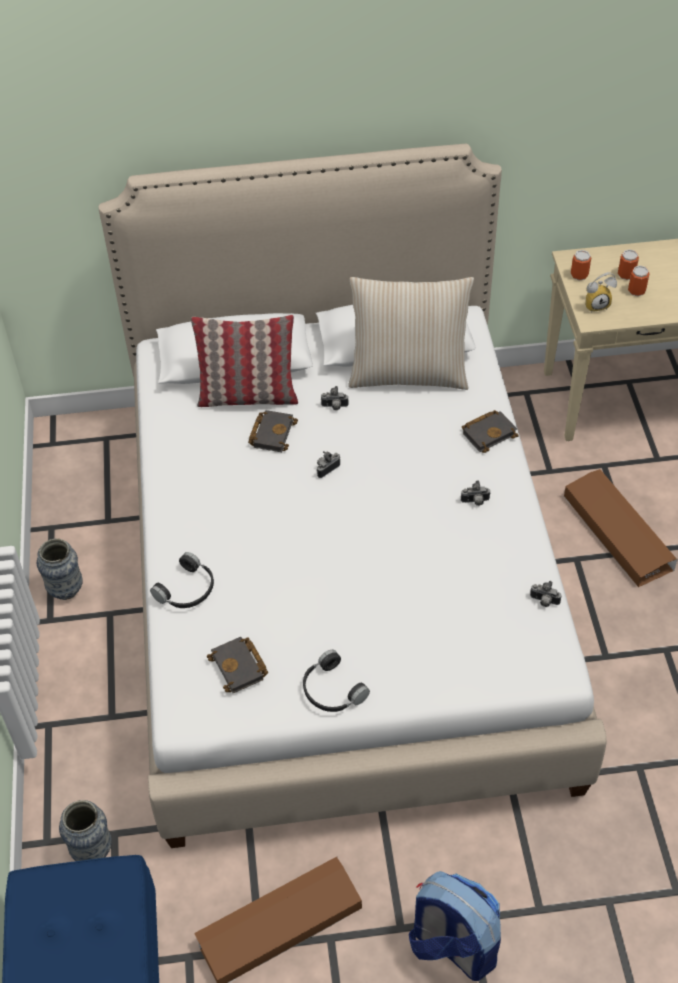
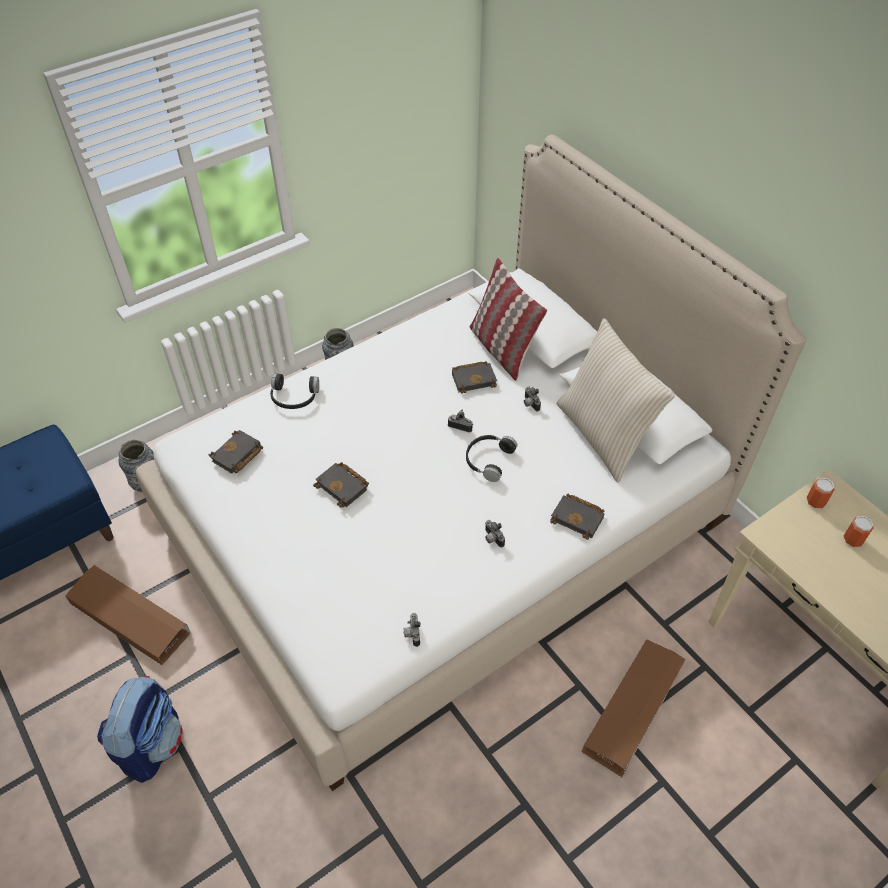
camera: 60 degrees right, 0 degrees up
(331, 691) = (244, 520): black headphones -> black headphones (488, 460)
(343, 590) = (344, 487): none -> black book
(596, 304) = (788, 530): alarm clock -> none
(636, 291) = (838, 557): can -> none

